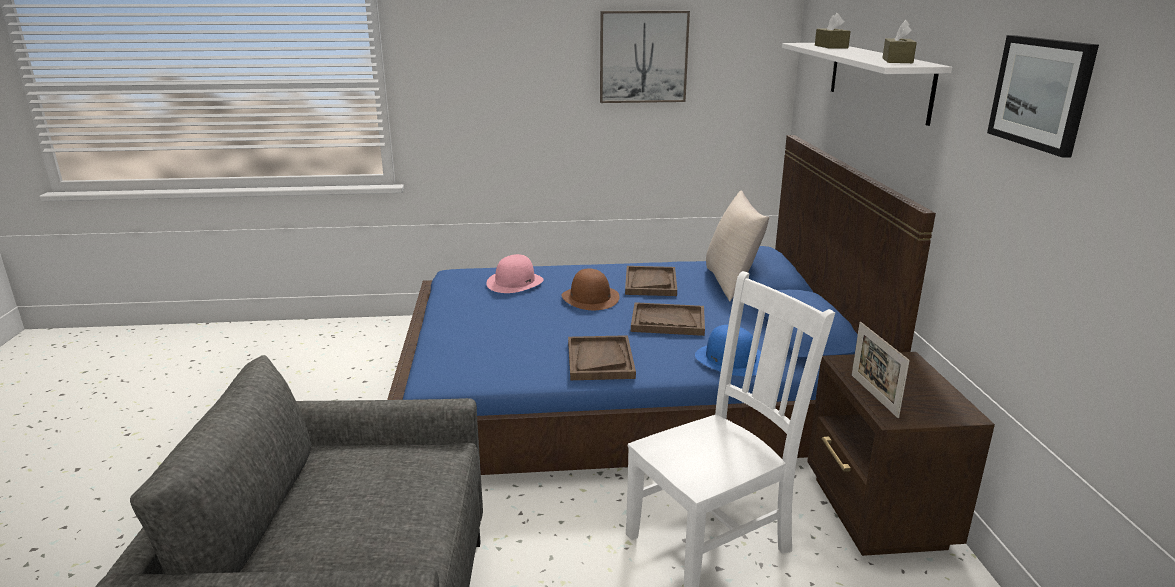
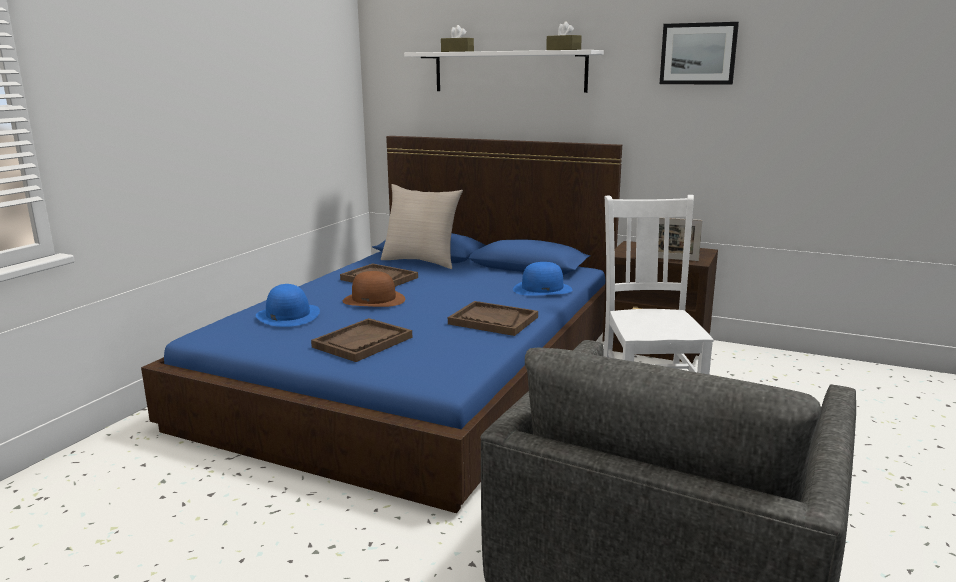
camera: 60 degrees left, 5 degrees down
(515, 282) = (288, 315): pink hat -> blue hat
(643, 57) = (272, 72): picture -> none
(667, 321) = (458, 290): brown tray -> brown tray (362, 342)

